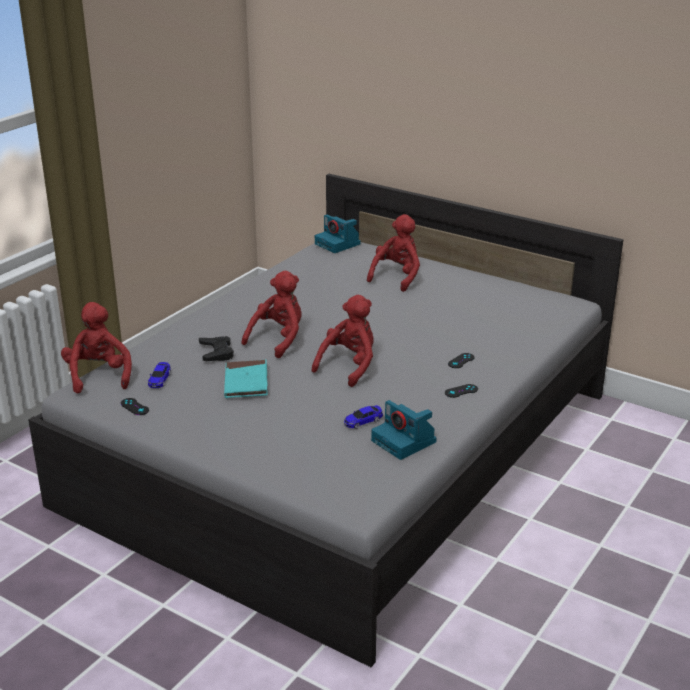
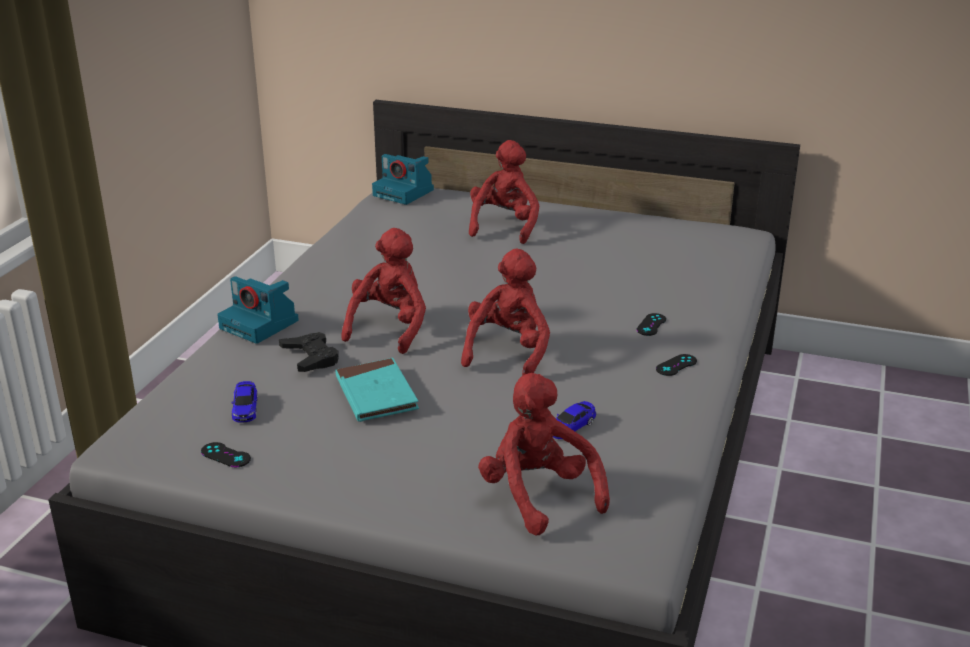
camera: 15 degrees left, 0 degrees up
(99, 376) = (147, 416): red plush toy -> red plush toy (538, 495)
(405, 442) = (645, 447): camera -> camera (261, 324)

